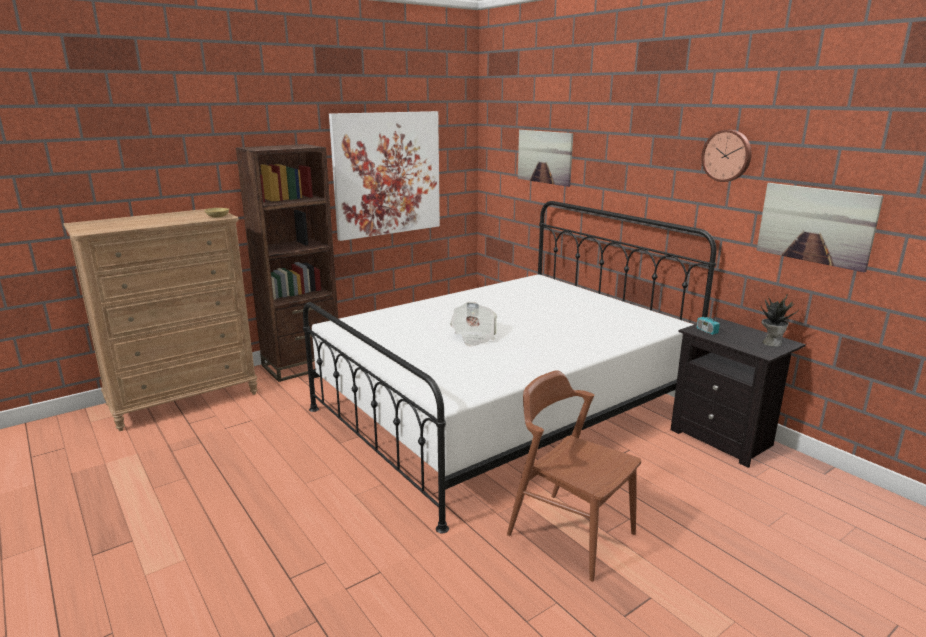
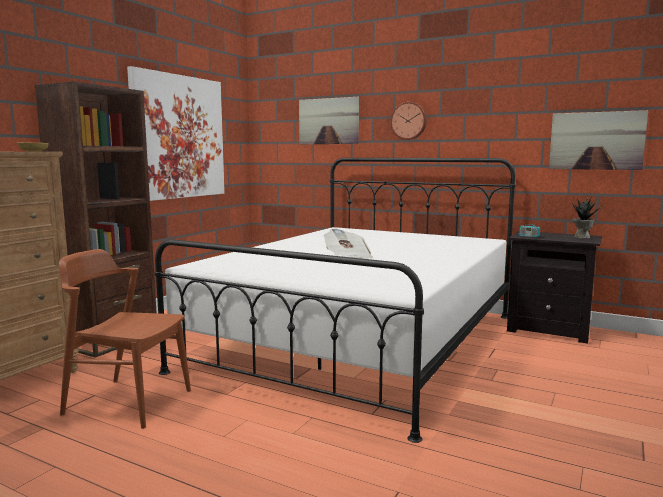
camera: 25 degrees left, 10 degrees down
(570, 533) = (526, 413): brown chair -> brown chair (128, 402)
(727, 155) = (513, 97): wall clock -> wall clock (409, 121)

